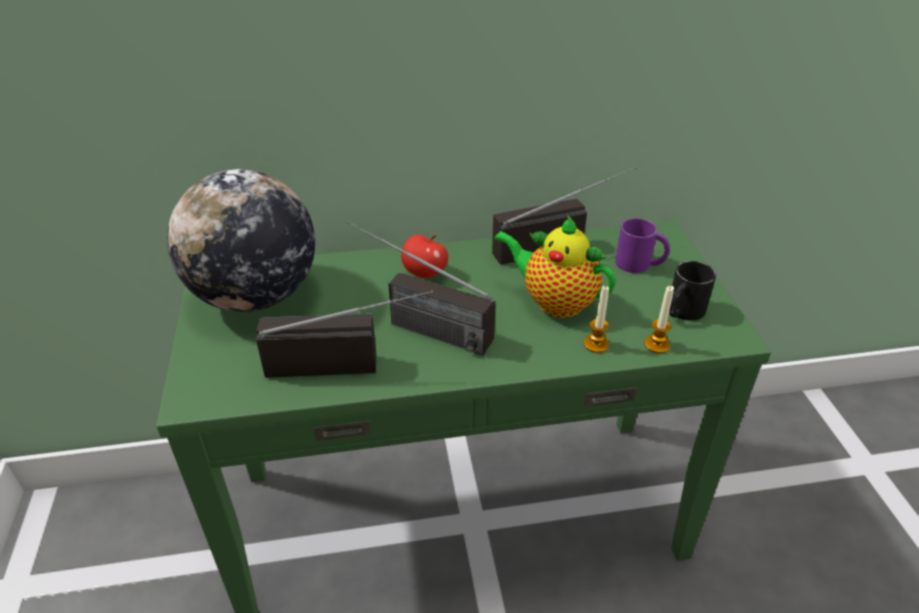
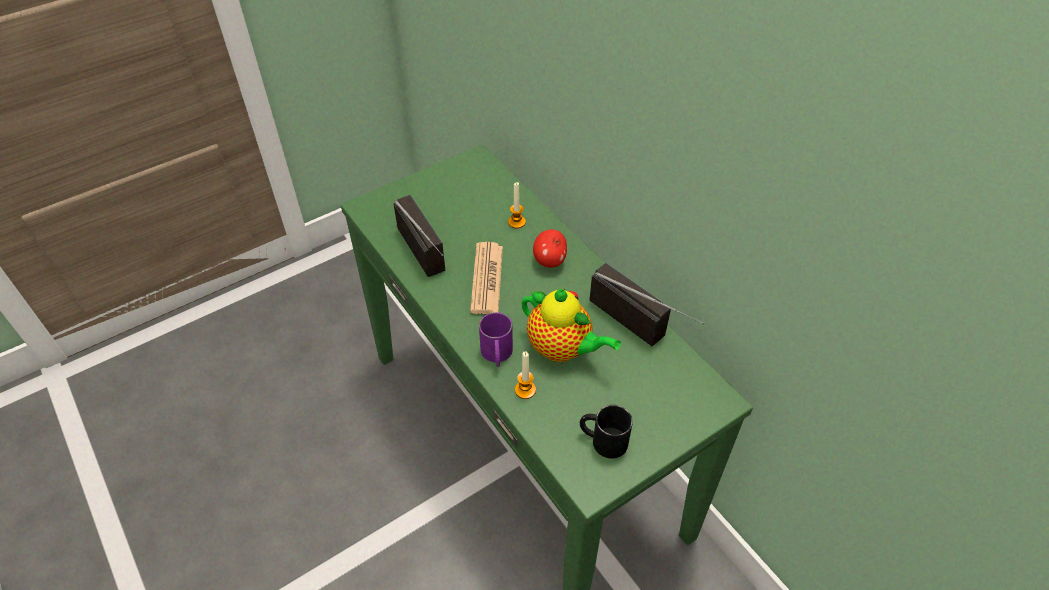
camera: 65 degrees right, 10 degrees up
(255, 297) = (469, 188): globe -> none
(416, 325) = (487, 279): radio -> newspaper
(554, 302) = (562, 349): teapot -> teapot turned 120 degrees clockwise
(640, 264) = (655, 394): purple mug -> purple mug (497, 355)
(657, 345) = (547, 431): candle -> candle (516, 222)

